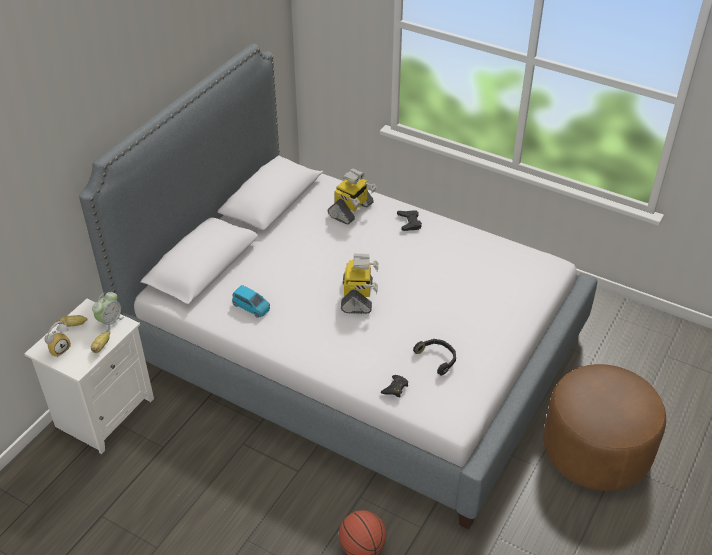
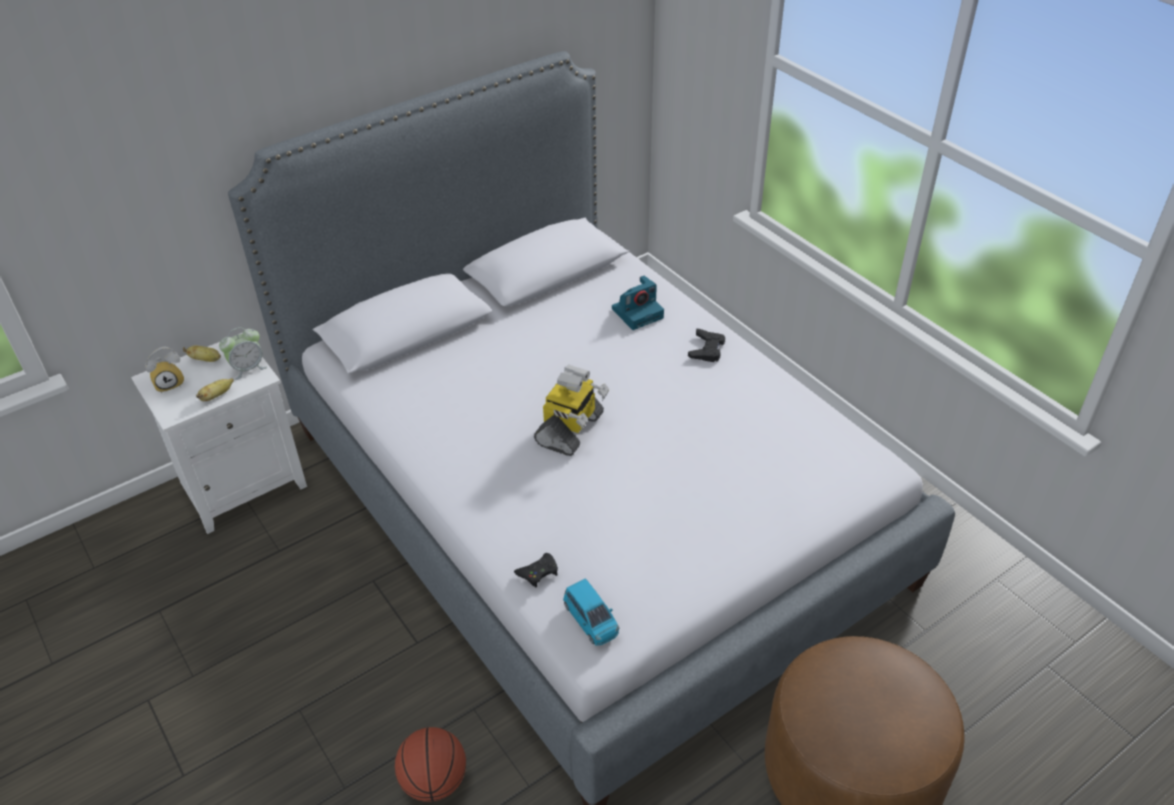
camera: 25 degrees right, 0 degrees up
(251, 307) = (427, 401): blue toy car -> blue toy car (591, 620)
(351, 210) = (638, 312): toy robot -> camera
(437, 358) = (623, 550): black headphones -> none

